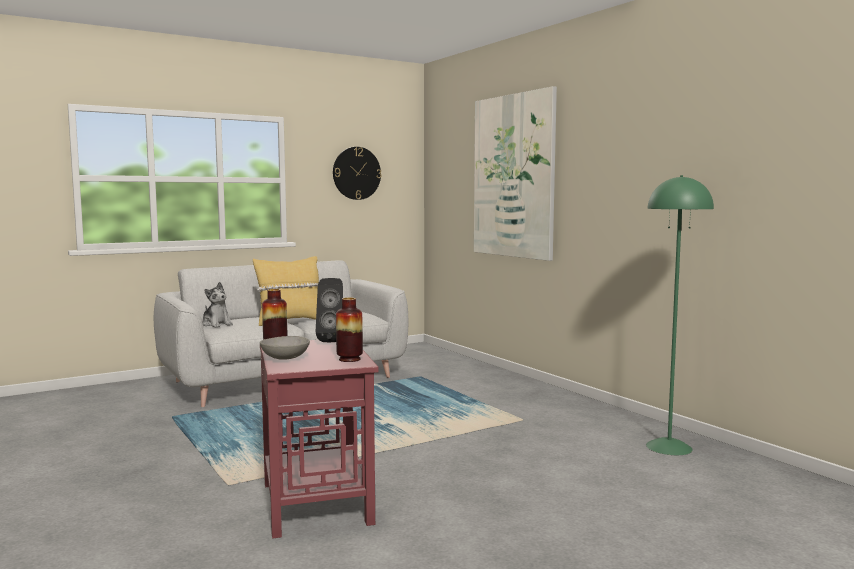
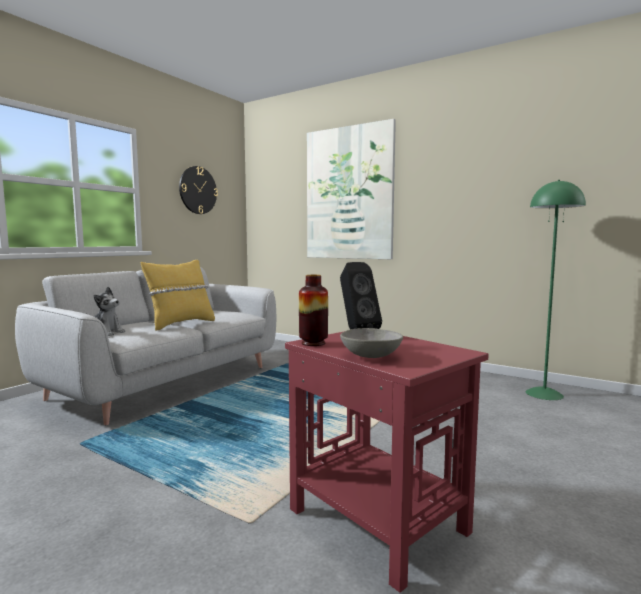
camera: 25 degrees left, 0 degrees up
(349, 359) = (438, 349): vase -> none

